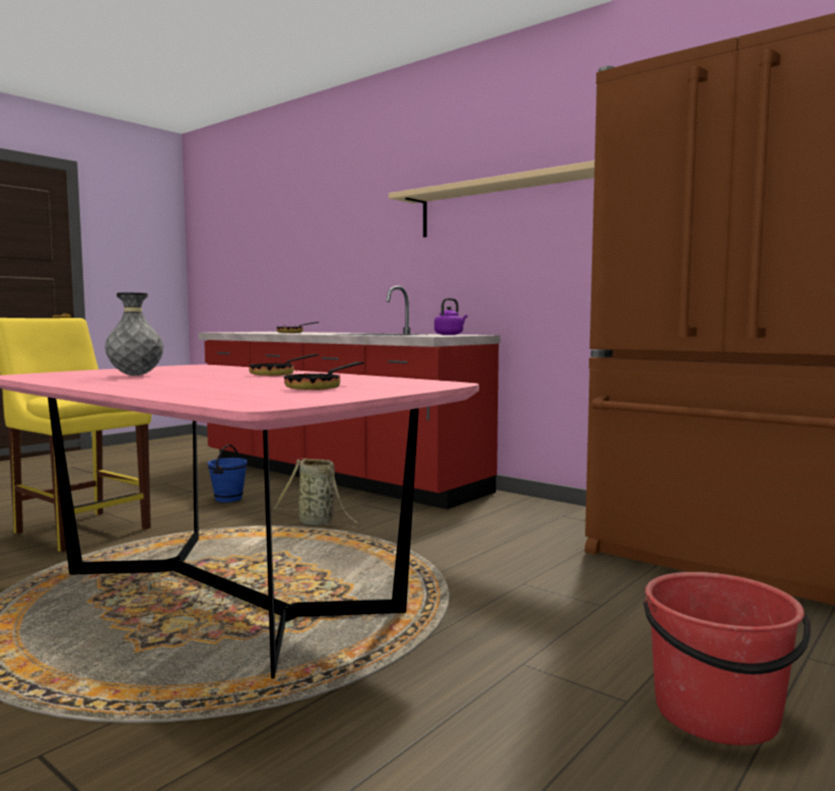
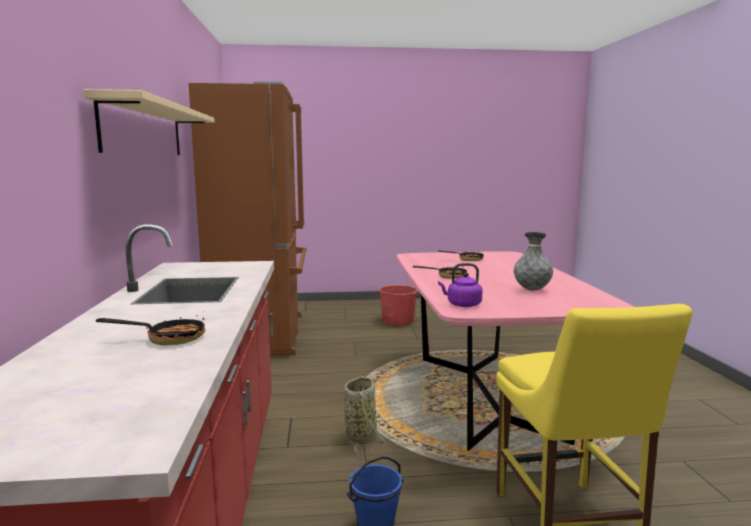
camera: 135 degrees left, 5 degrees up
(450, 334) = (191, 269): purple kettle -> purple kettle (462, 304)

